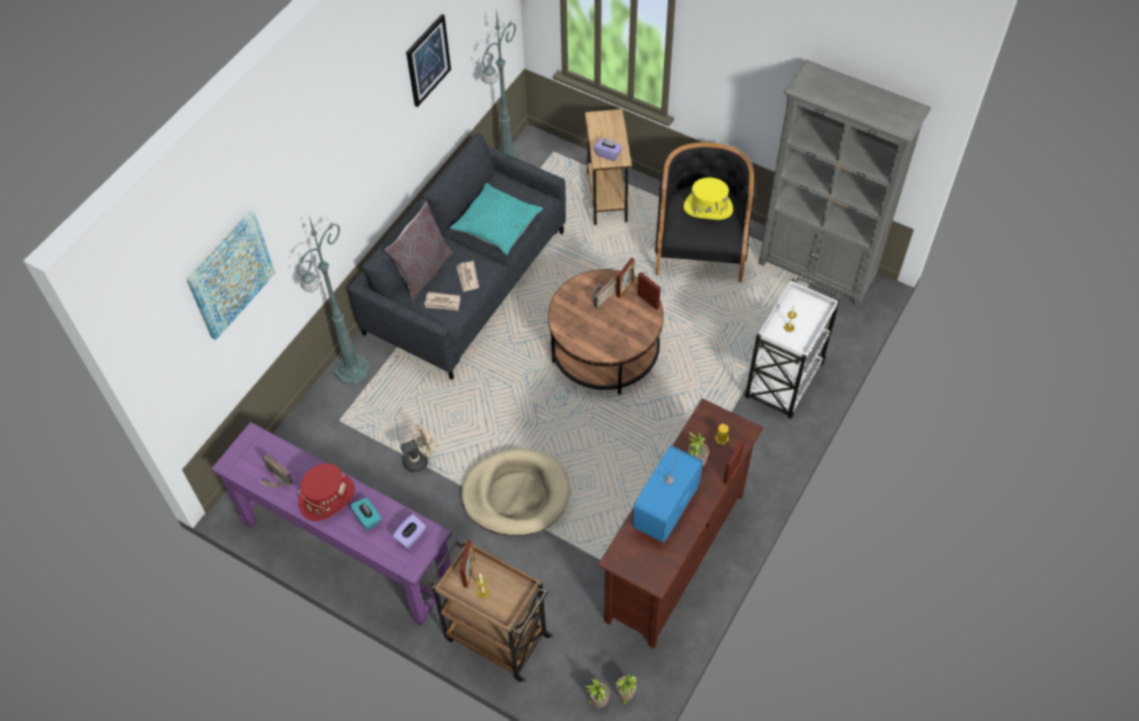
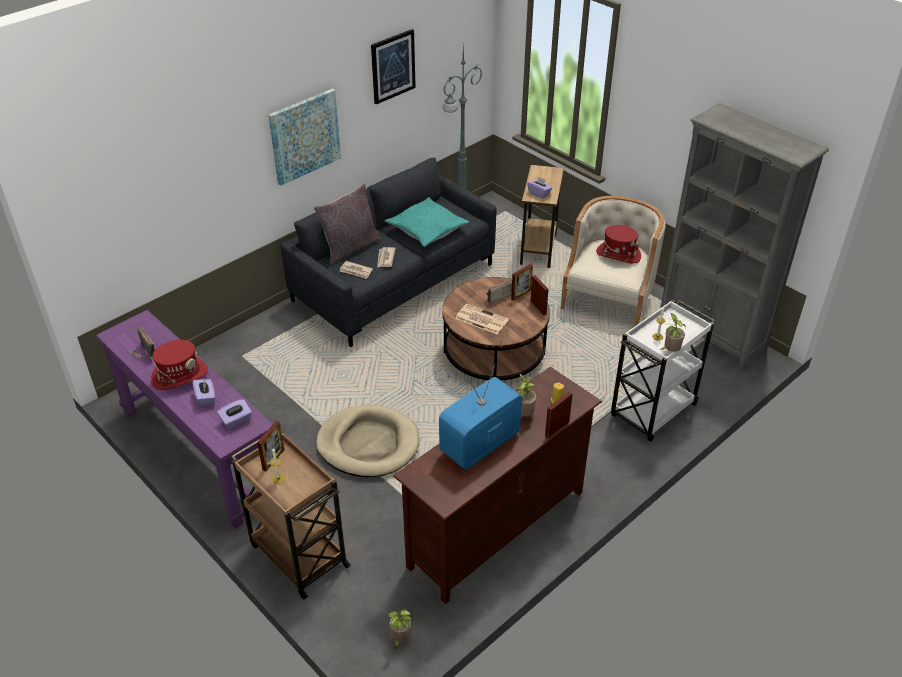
camera: 15 degrees right, 15 degrees down
(230, 274) = (155, 161): picture -> picture (304, 136)
(351, 371) = (269, 324): green floor lamp -> none
(367, 518) = (206, 398): turquoise tissue box -> purple tissue box
(419, 459) = (295, 399): beige fan -> none
(594, 331) = (480, 319): none -> newspaper
(598, 701) = (371, 637): potted plant -> potted plant (670, 351)
(701, 245) = (609, 296): black armchair -> beige armchair
(708, 208) = (618, 254): yellow hat -> red hat

